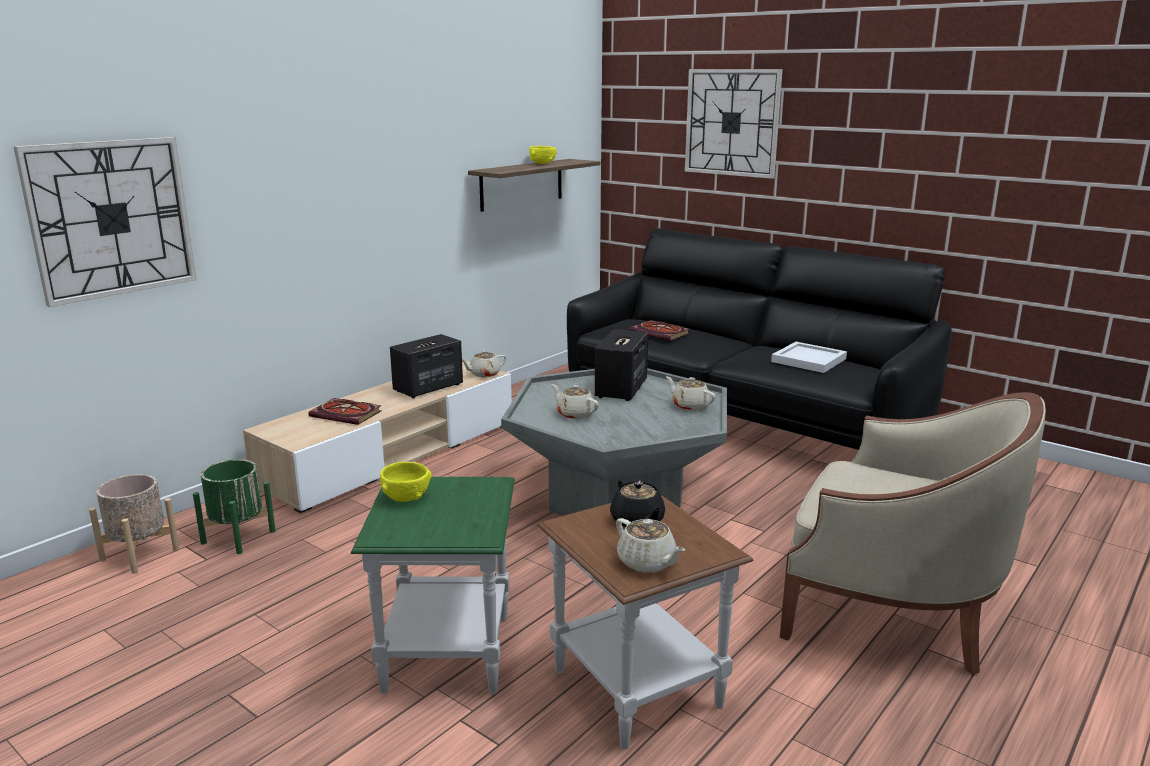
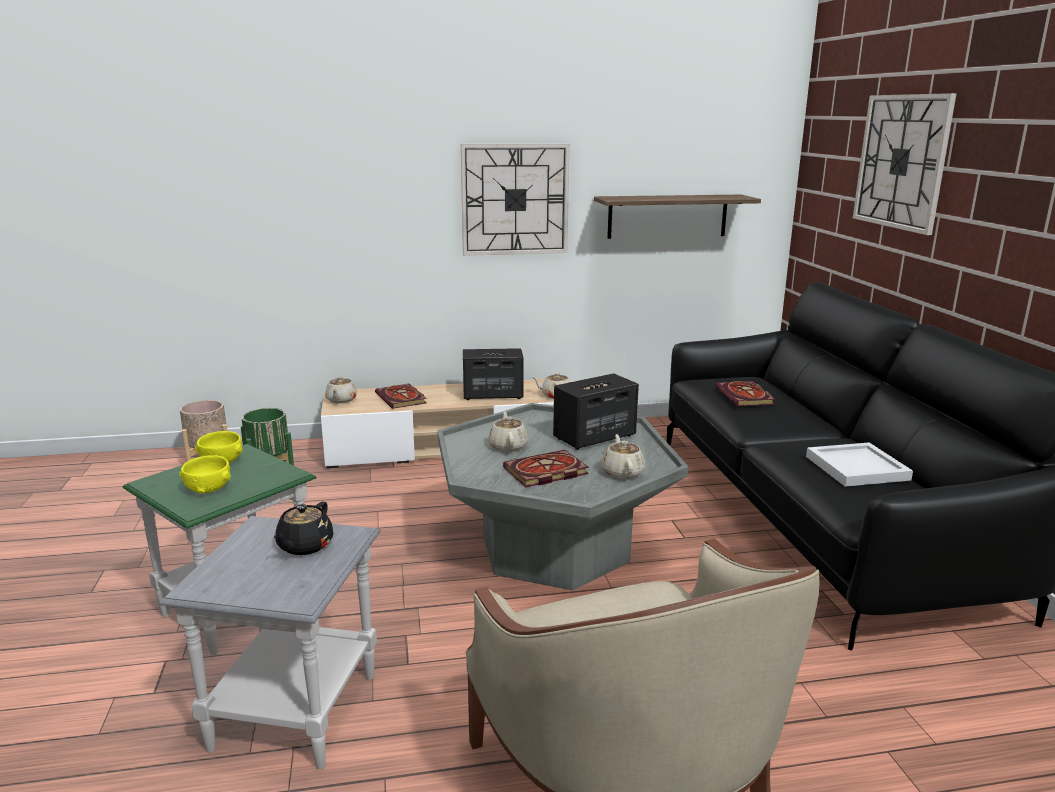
camera: 40 degrees right, 0 degrees up
(111, 218) = (229, 206): wall clock -> wall clock (515, 199)
(542, 163) = (689, 196): yellow bowl -> yellow bowl (208, 489)
(635, 687) = (295, 710): brown side table -> grey side table
(641, 423) = (544, 472): none -> book
(647, 563) = (233, 581): beige teapot -> beige teapot (341, 400)

